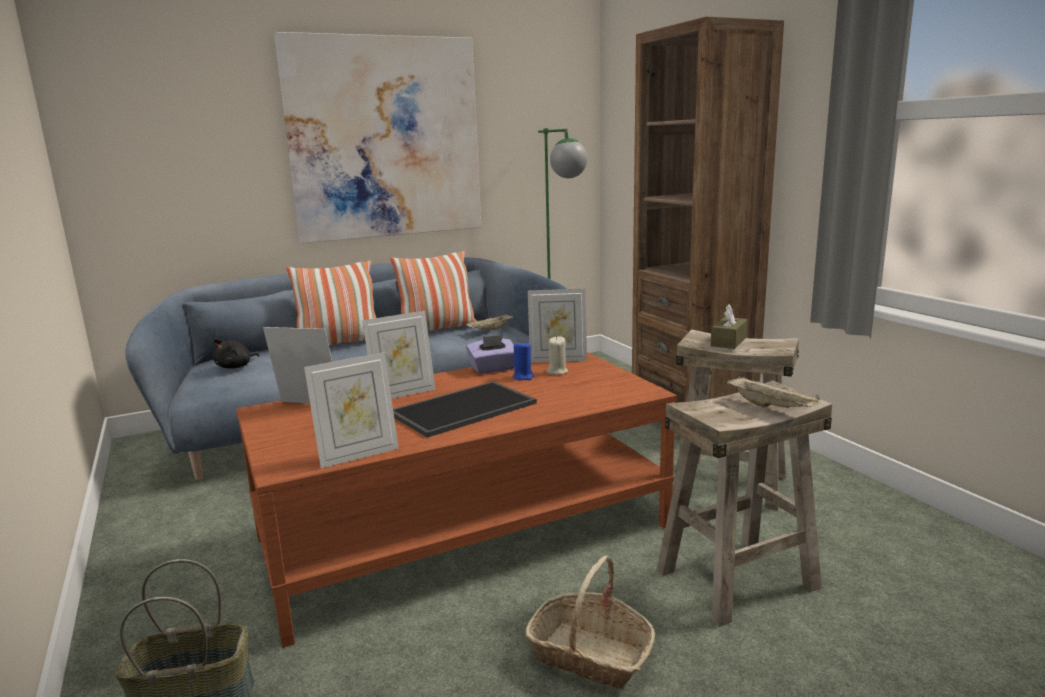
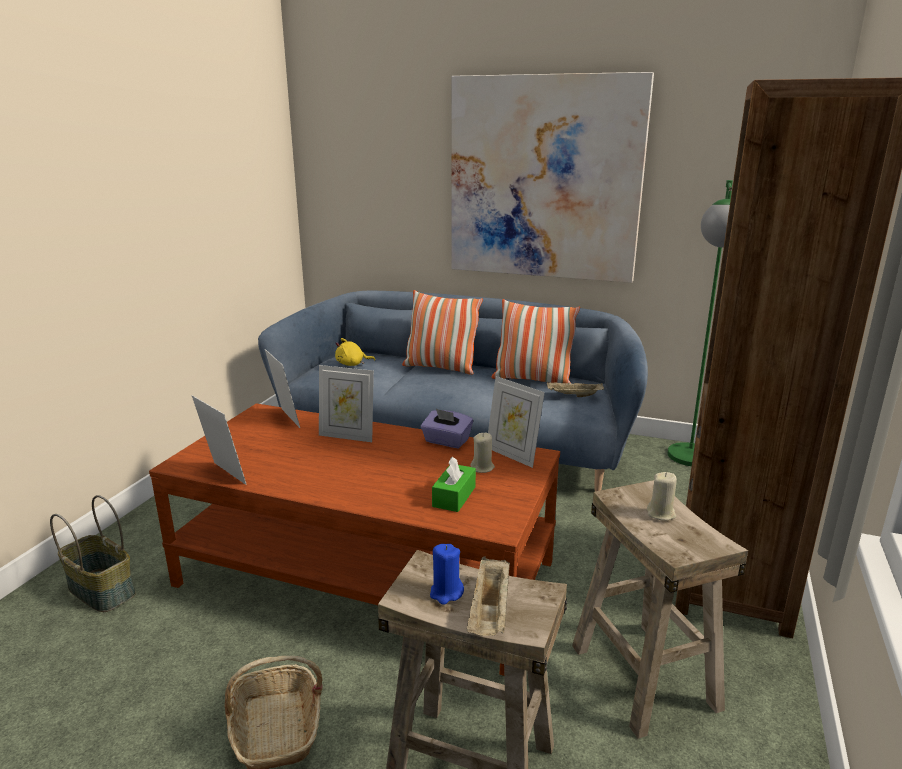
camera: 45 degrees right, 5 degrees up
(236, 367) = (352, 364): black plush toy -> yellow plush toy
(358, 455) = (224, 475): picture frame -> picture frame turned 150 degrees counterclockwise
(463, 409) = (346, 471): tray -> none
(523, 377) = (448, 460): blue candle -> blue candle (446, 593)
(580, 390) = (454, 496): none -> green tissue box
(728, 341) = (661, 514): brown tissue box -> beige candle

